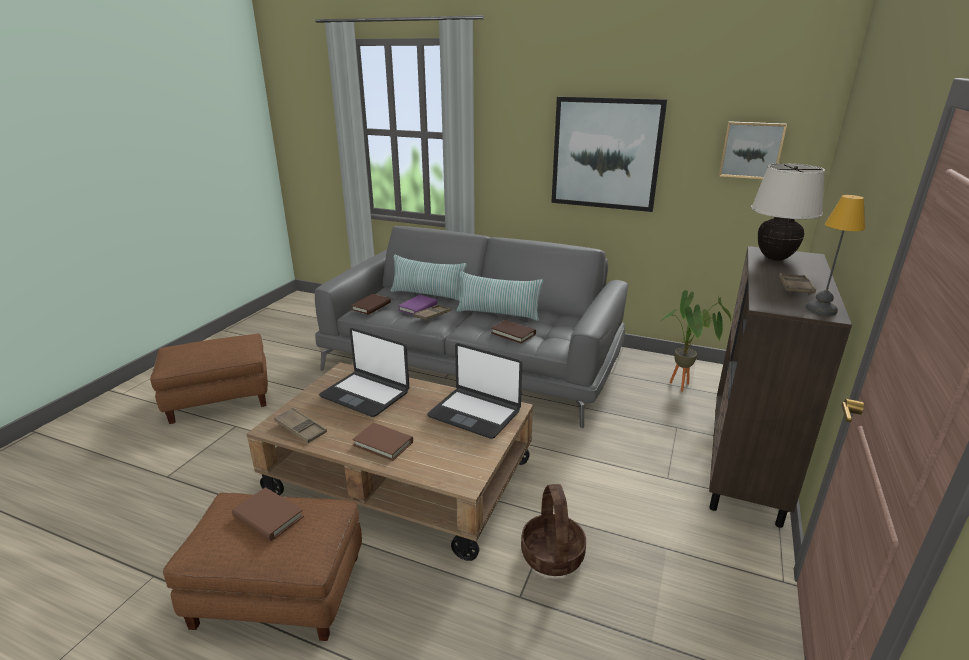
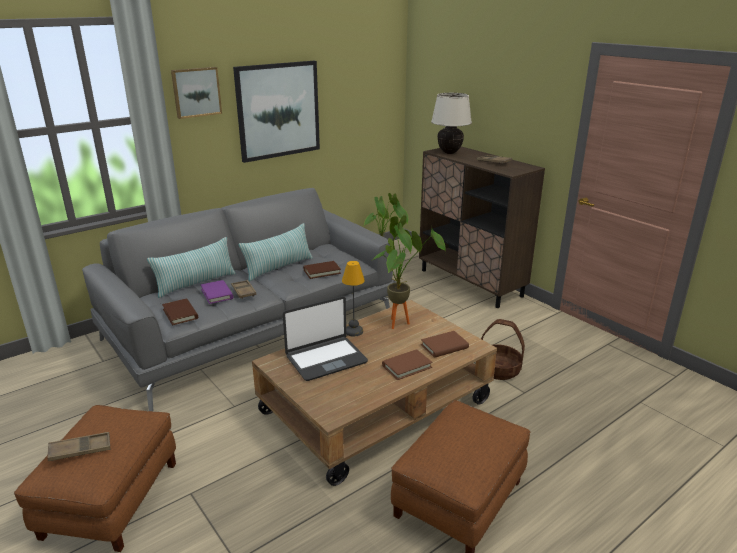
camera: 60 degrees left, 0 degrees up
(268, 517) = (458, 436): brown book -> brown book (444, 346)
(301, 428) = (349, 400): brown tray -> brown tray (80, 450)
(475, 413) = (401, 322): laptop -> potted plant
(751, 150) = (367, 90): picture -> picture (196, 92)
(820, 309) = (524, 166): table lamp -> table lamp (353, 331)

